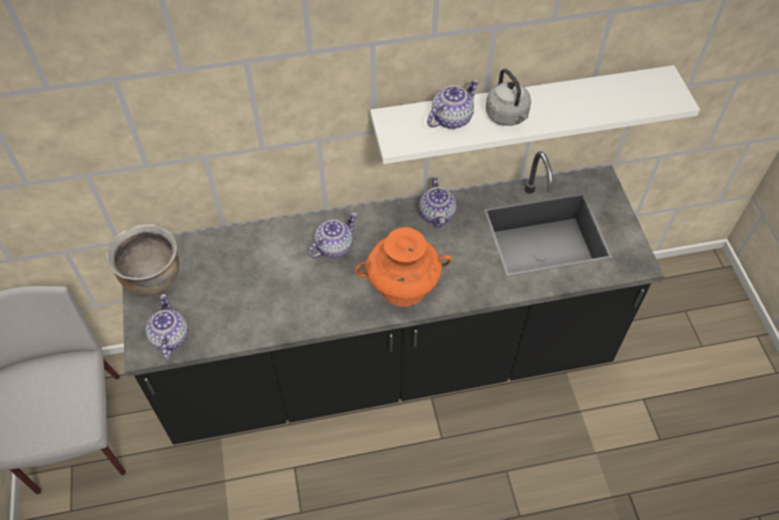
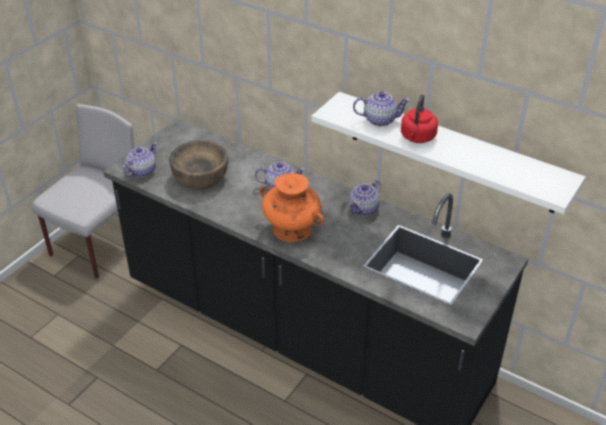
camera: 45 degrees right, 15 degrees down
(152, 278) = (169, 141): brown cooking pot -> none
(242, 296) = (200, 177): none -> brown bowl
(508, 116) = (417, 137): grey kettle -> red kettle

